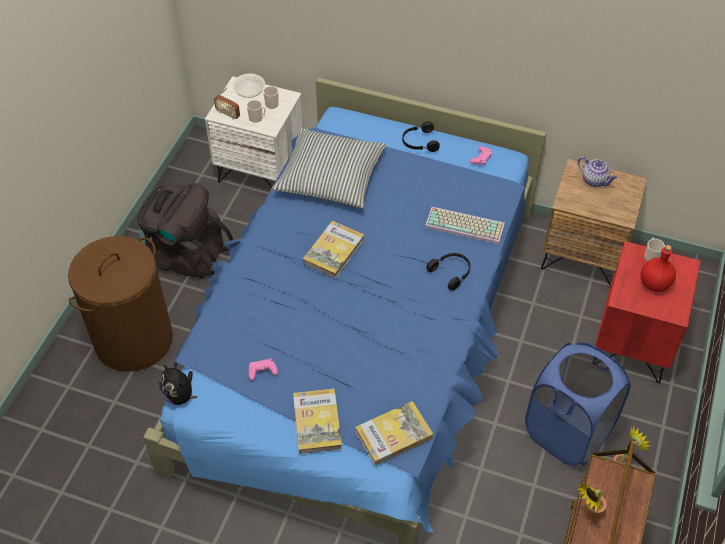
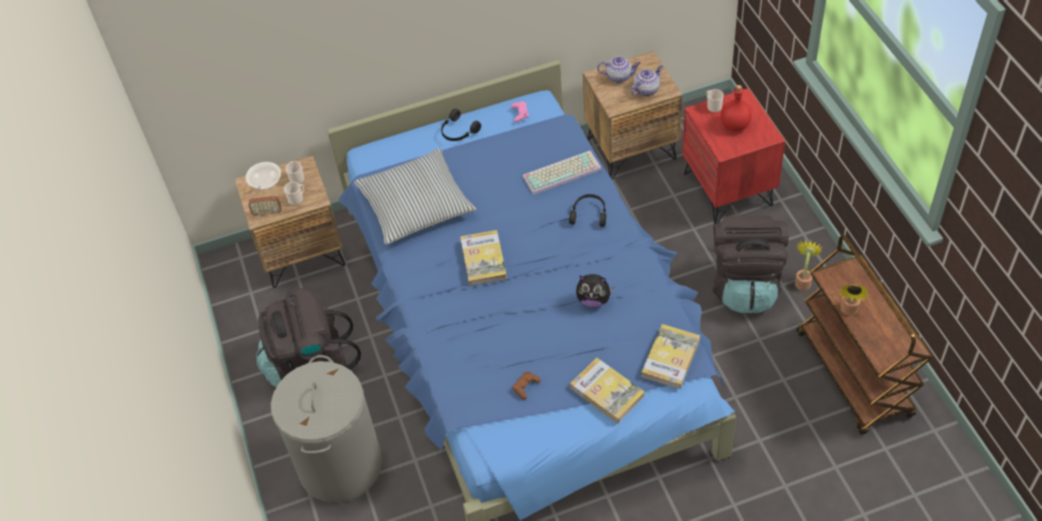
camera: 35 degrees left, 0 degrees up
(133, 339) = (340, 465): brown laundry basket -> grey laundry basket
(180, 395) = (478, 454): plush toy -> plush toy (593, 300)
(261, 170) = (302, 253): white nightstand -> brown nightstand
(262, 371) = (525, 386): pink game controller -> brown game controller
(567, 432) = (745, 285): blue laundry basket -> black backpack
(607, 205) = (646, 89): none -> teapot

